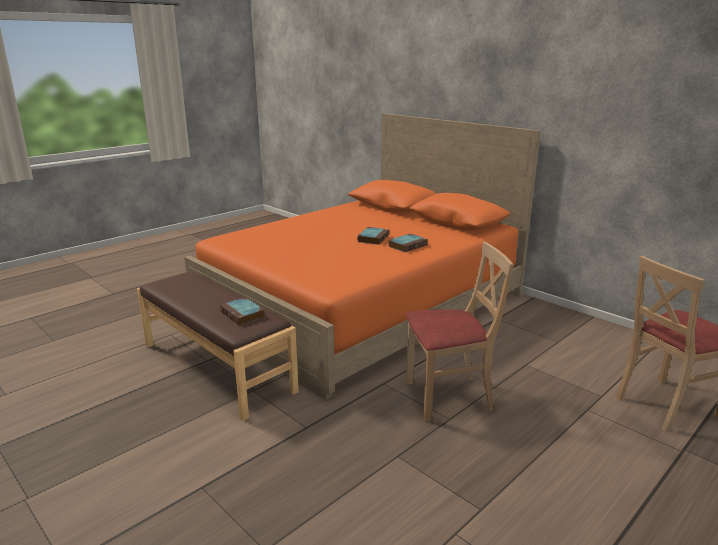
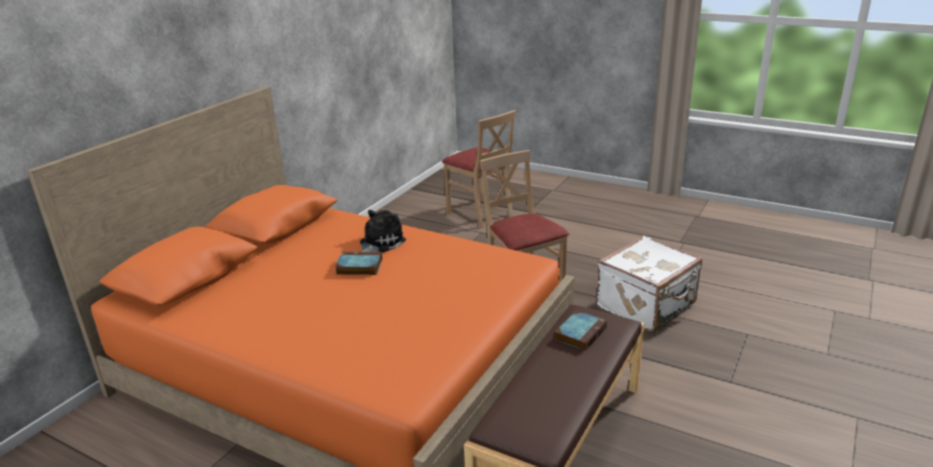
camera: 105 degrees left, 5 degrees up
(375, 480) = (647, 306): none -> white suitcase
(408, 245) = (380, 243): book -> plush toy

